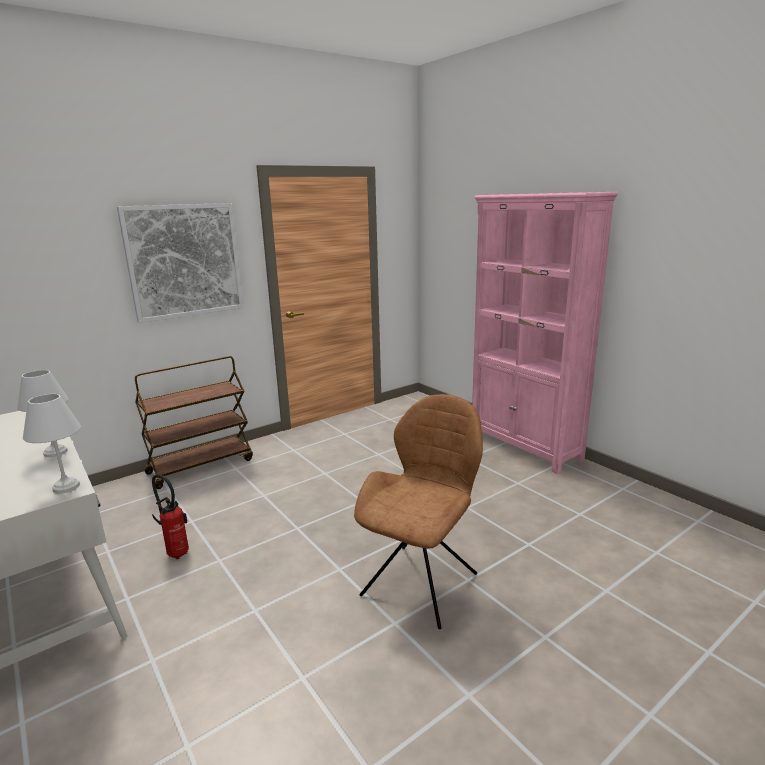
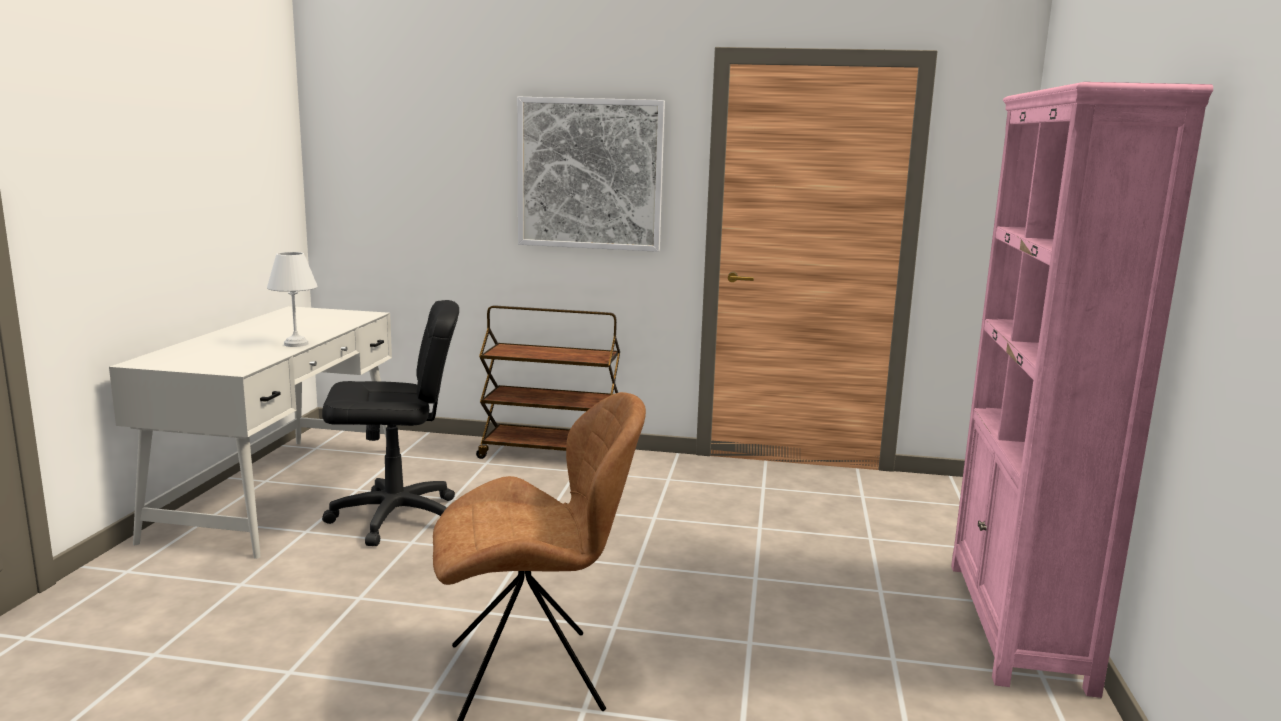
camera: 45 degrees right, 5 degrees down
(65, 487) = (238, 367): white table lamp -> none
(177, 552) = (396, 517): fire extinguisher -> black office chair

